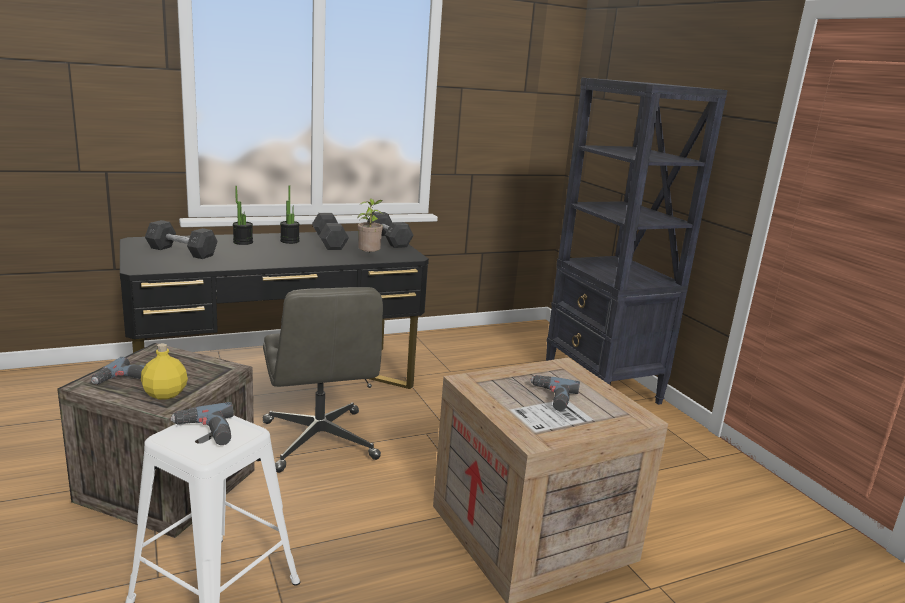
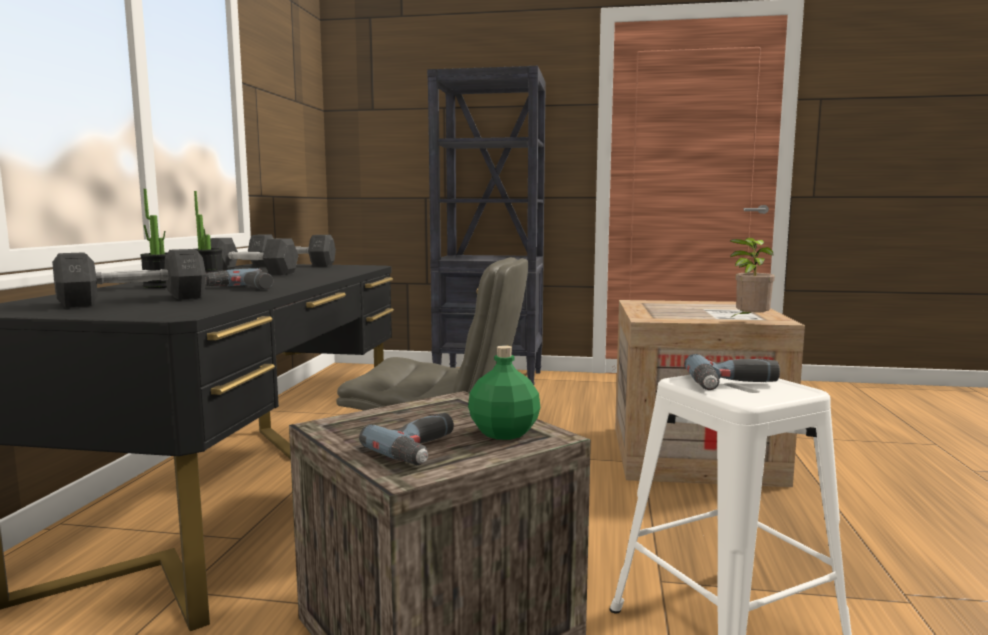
camera: 55 degrees left, 10 degrees down
(164, 394) = (503, 433): yellow bottle -> green bottle
(369, 257) = (343, 271): potted plant -> potted plant (749, 322)
(551, 398) = (700, 310): power drill -> power drill (241, 288)

